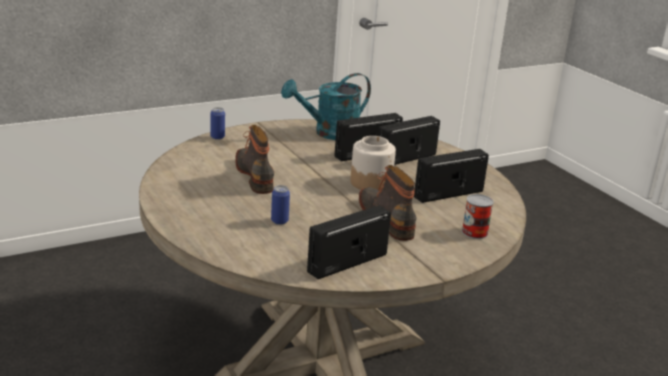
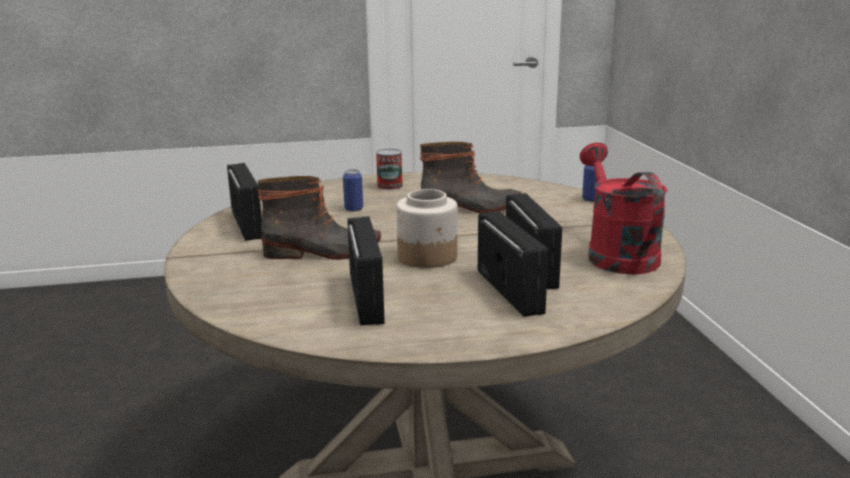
camera: 110 degrees right, 5 degrees down
(329, 133) = (616, 254): turquoise watering can -> red watering can
(474, 232) = (245, 293): can -> can (390, 186)

